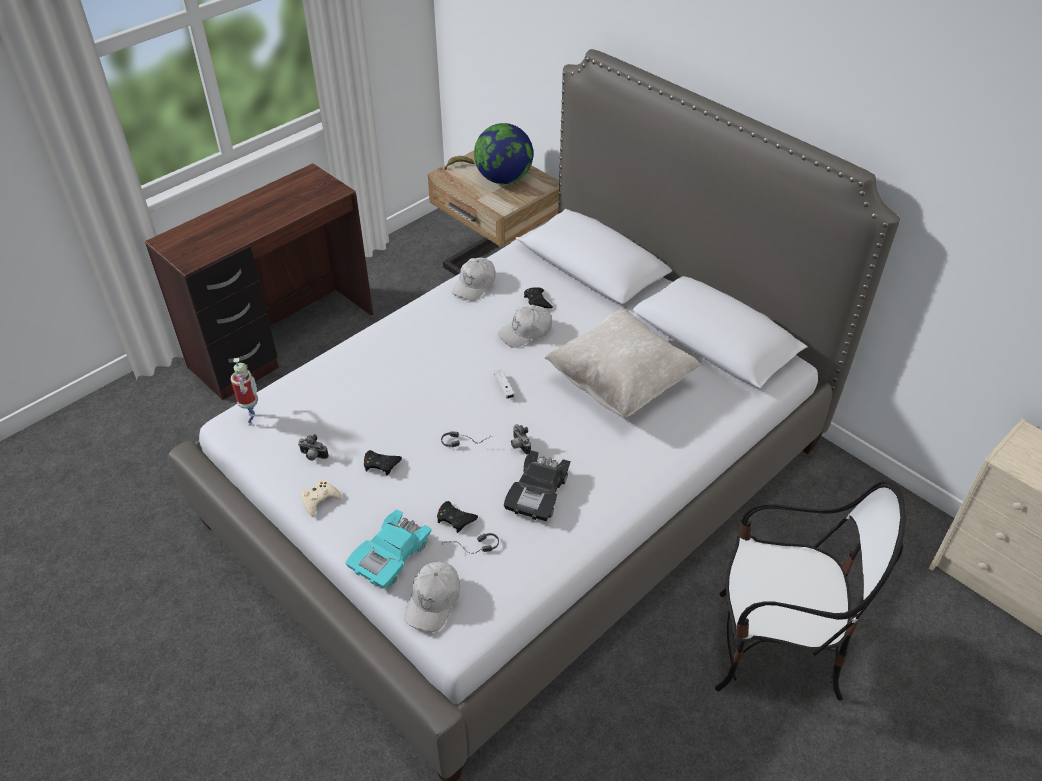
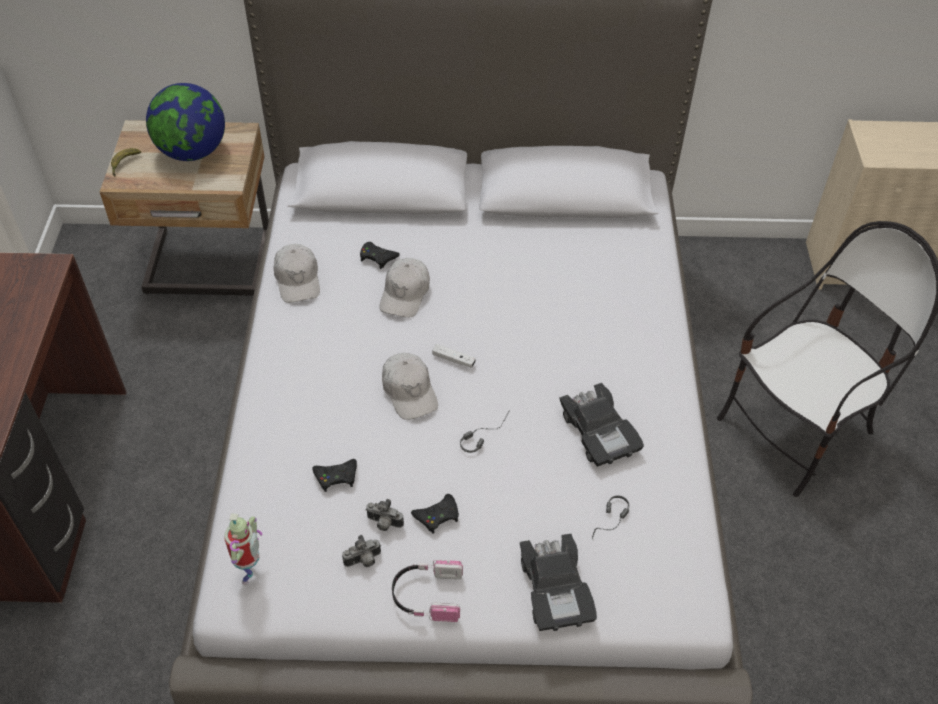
camera: 45 degrees left, 5 degrees up
(253, 419) = (251, 574): toy robot -> toy robot turned 60 degrees clockwise
(320, 500) = (427, 595): beige game controller -> headphones
(390, 555) = (555, 589): turquoise toy car -> black toy car
(433, 601) = (639, 595): white cap -> white cap (409, 391)
(455, 519) = (564, 510): black game controller -> black game controller (336, 477)
(519, 445) = (532, 403): camera -> camera (384, 523)
(620, 383) = (542, 286): beige pillow -> none

